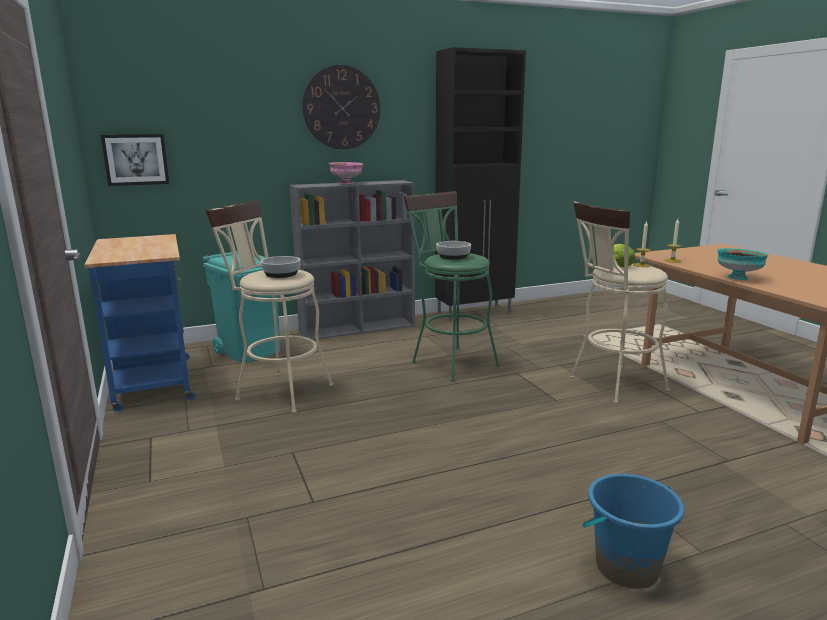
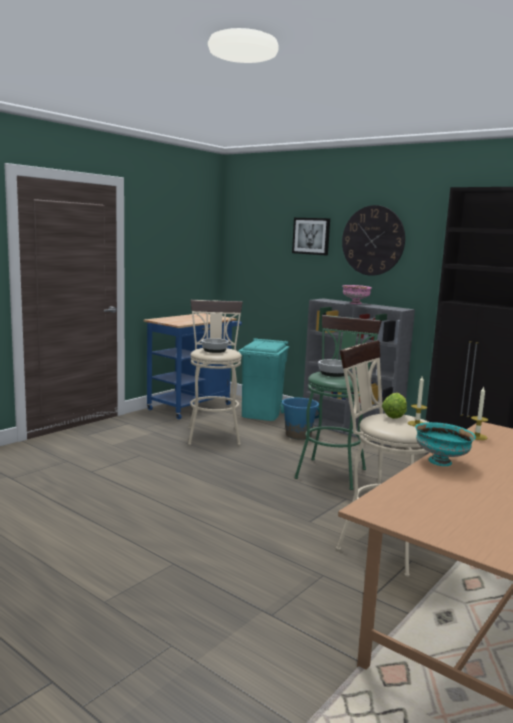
camera: 60 degrees right, 5 degrees down
(136, 159) = (243, 268): picture -> picture (311, 236)
(626, 567) = (70, 572): blue bucket -> blue bucket (298, 435)

